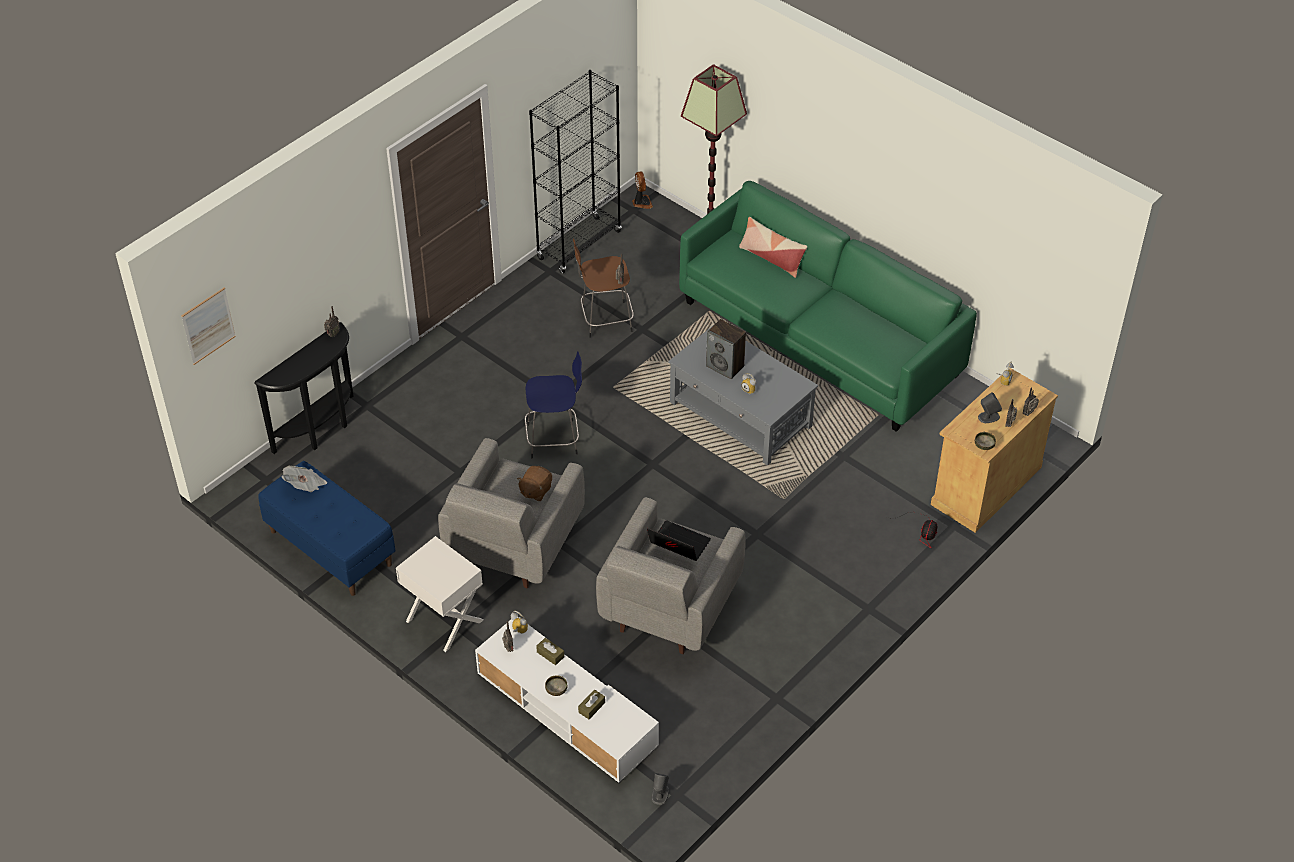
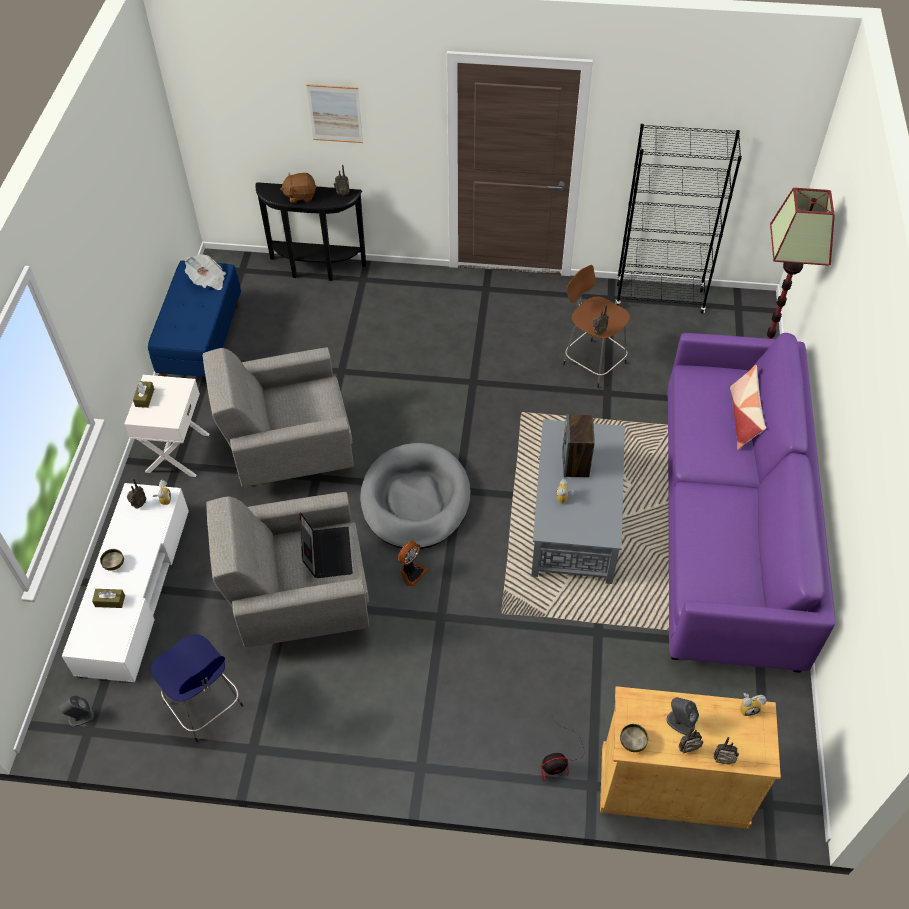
camera: 55 degrees right, 5 degrees up
(208, 326) = (210, 98): picture -> picture (335, 113)
(535, 490) = (312, 417): brown plush toy -> brown plush toy (300, 196)
(550, 654) = (152, 537): brown tissue box -> brown tissue box (144, 398)
(554, 439) = (428, 408): blue stool -> blue stool (205, 706)
(638, 493) = (415, 499): none -> grey dog bed
(641, 202) = (753, 308): fan -> fan (411, 572)
(820, 338) = (729, 526): green sofa -> purple sofa

